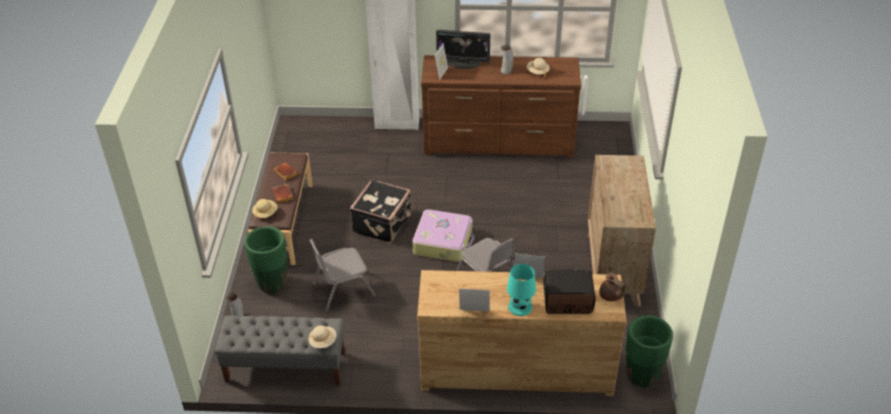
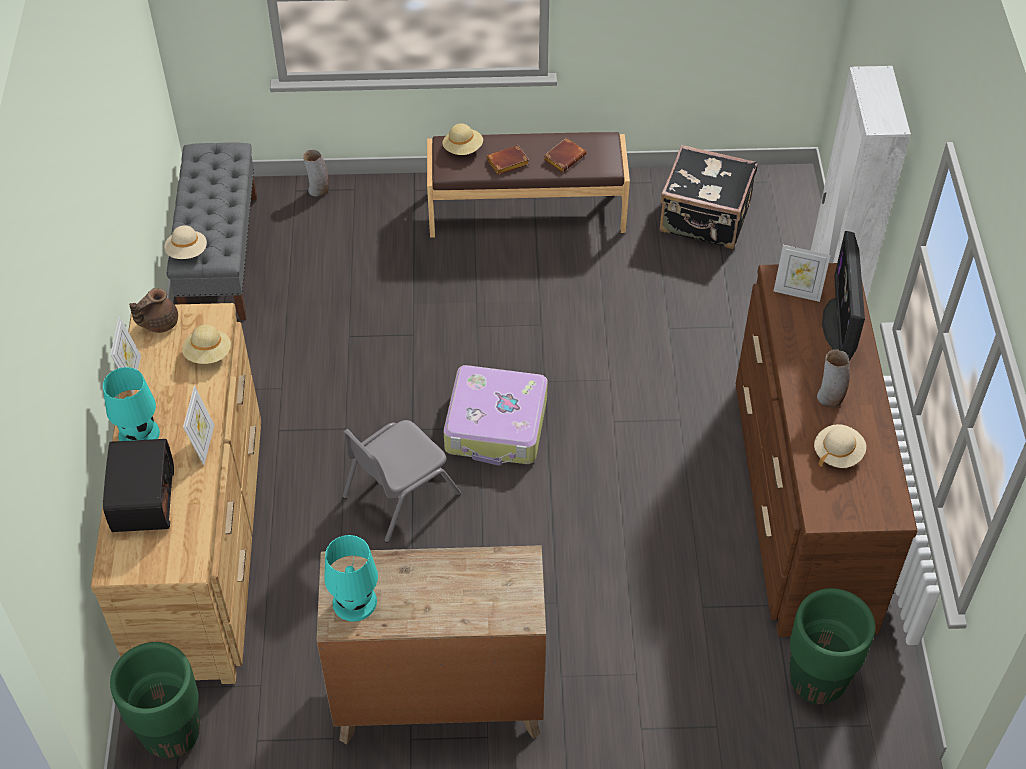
camera: 85 degrees right, 10 degrees up
(272, 284) = (387, 217): green planter -> green planter (817, 681)
(343, 290) = (376, 302): grey chair -> none
(383, 224) = (536, 338): black suitcase -> black suitcase (705, 219)
(461, 279) = (208, 354): none -> beige hat
(610, 296) = (152, 564): brown teapot -> brown teapot (158, 323)
(632, 214) = (355, 601): none -> turquoise table lamp

